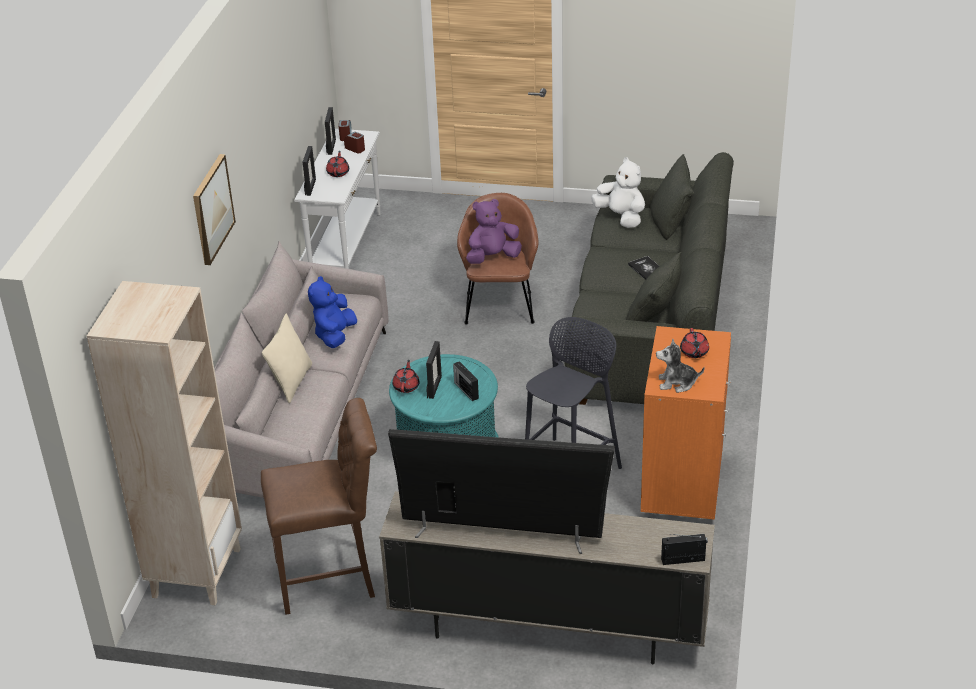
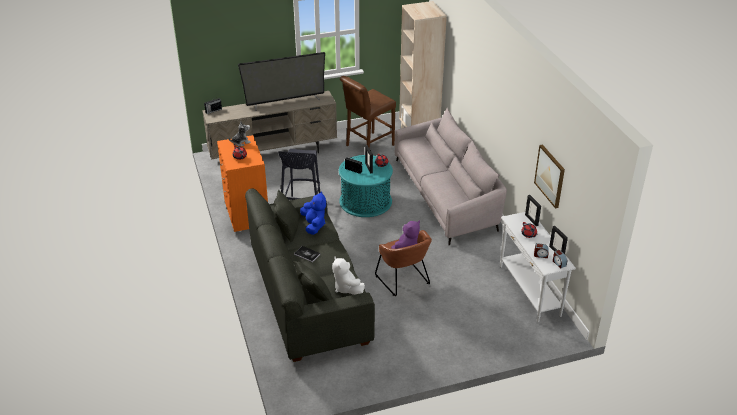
camera: 150 degrees right, 0 degrees up
(212, 209) = (490, 94): picture -> picture (550, 176)
(291, 382) = (439, 162): beige pillow -> none
(335, 335) = (444, 186): blue plush toy -> blue plush toy (314, 225)
(621, 217) = (346, 288): white plush toy -> white plush toy turned 45 degrees clockwise

